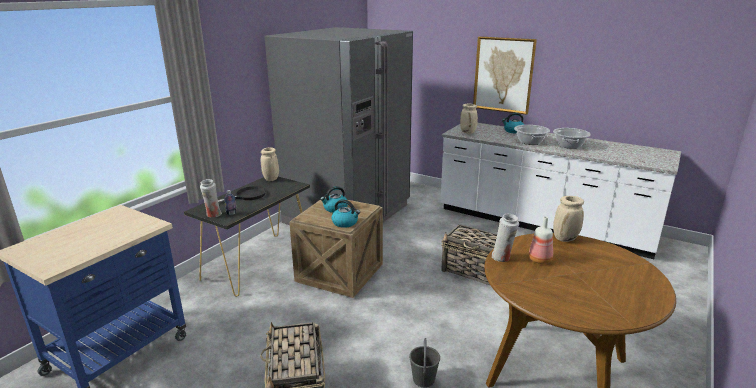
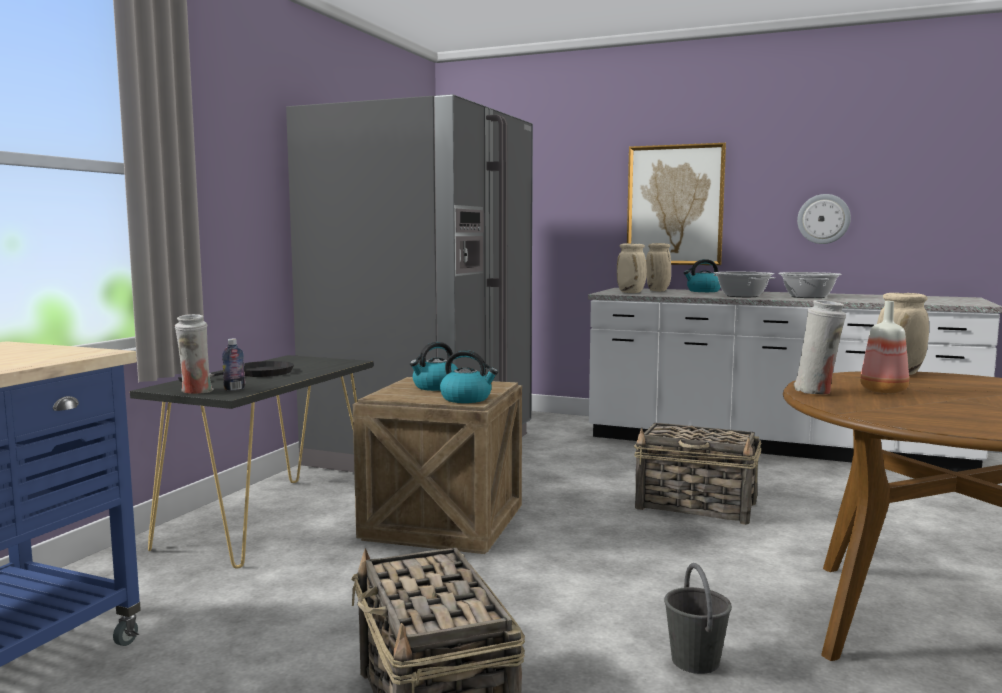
camera: 10 degrees left, 15 degrees down
(271, 179) = (295, 359): beige vase -> beige vase (658, 291)
(591, 92) = (823, 219): none -> wall clock

